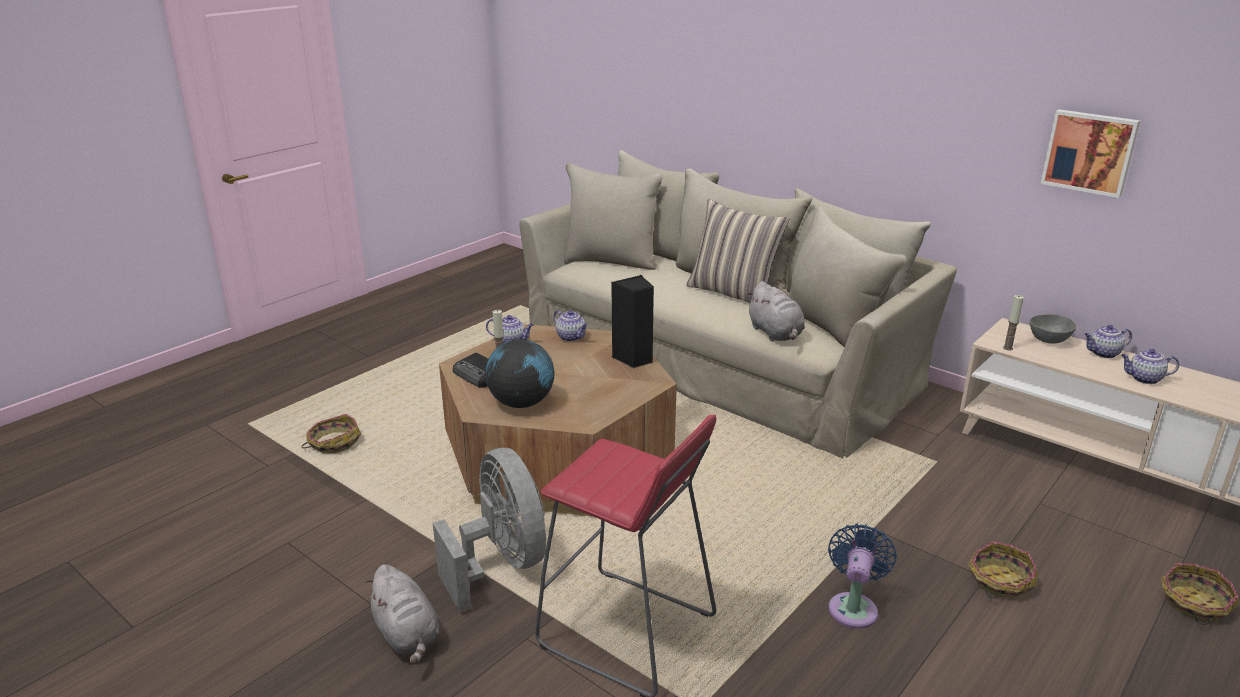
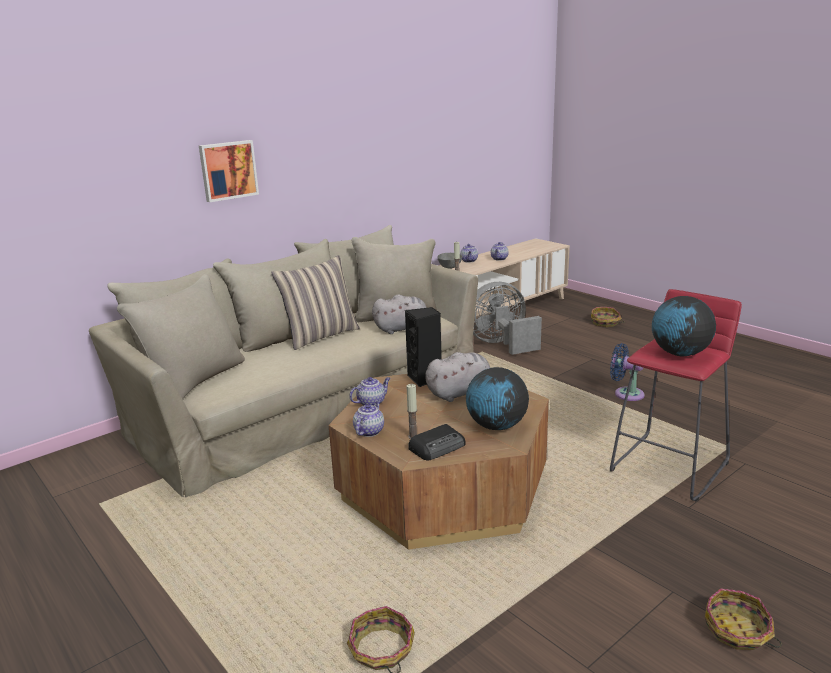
camera: 80 degrees left, 5 degrees down
(407, 635) = (705, 567): grey plush toy -> grey plush toy (461, 393)
(501, 564) = (604, 518): grey fan -> grey fan (501, 344)
(609, 473) = (679, 354): none -> globe
(999, 581) = (596, 356): basket -> basket (737, 631)
(1089, 152) = (430, 155): picture -> picture (228, 170)

